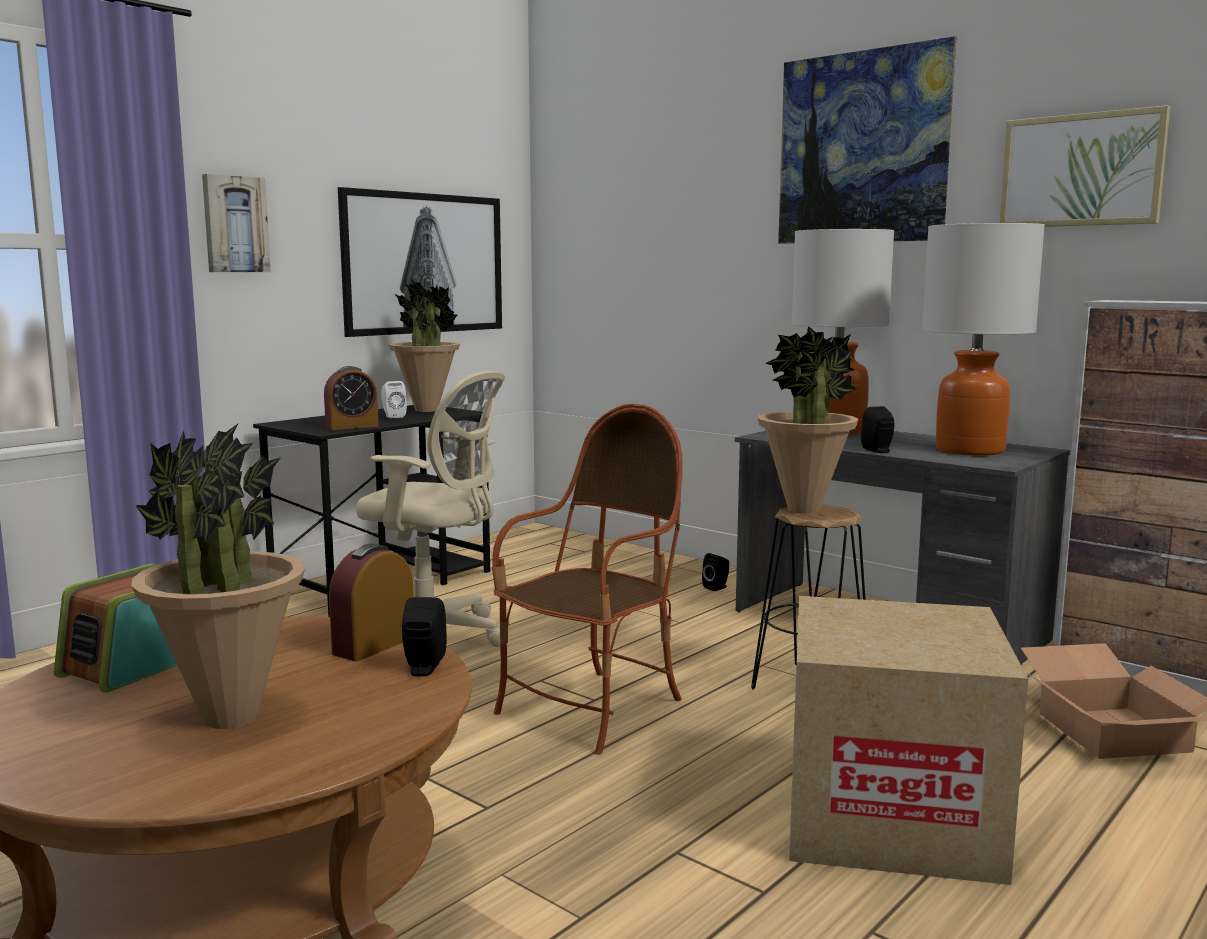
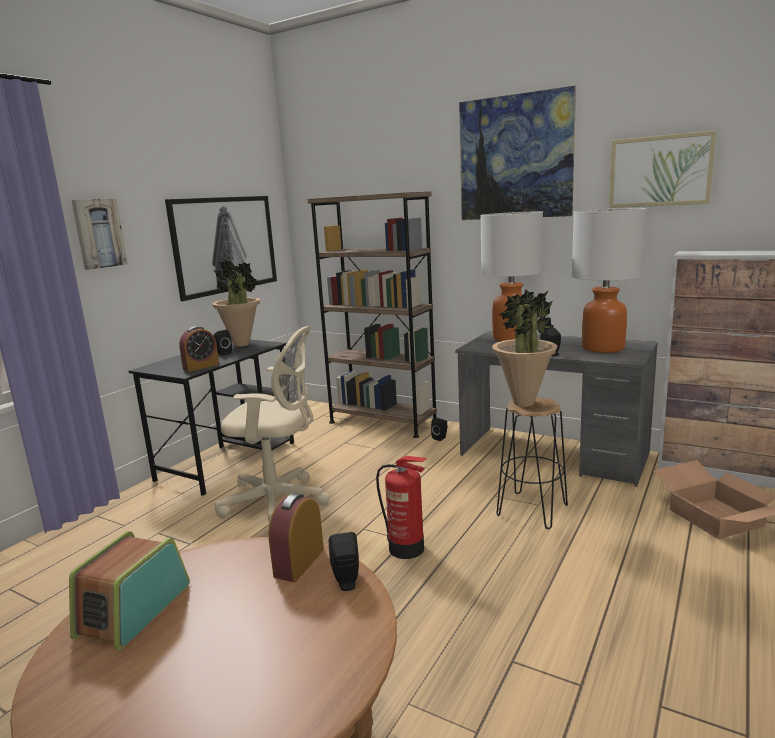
camera: 10 degrees left, 5 degrees up
(229, 718) = (230, 662): potted plant -> none
(393, 416) = (223, 353): white speaker -> black speaker
(592, 710) = (407, 548): armchair -> fire extinguisher
(637, 560) = (382, 422): none -> brown bookcase
(890, 817) = (626, 607): cardboard box -> none

